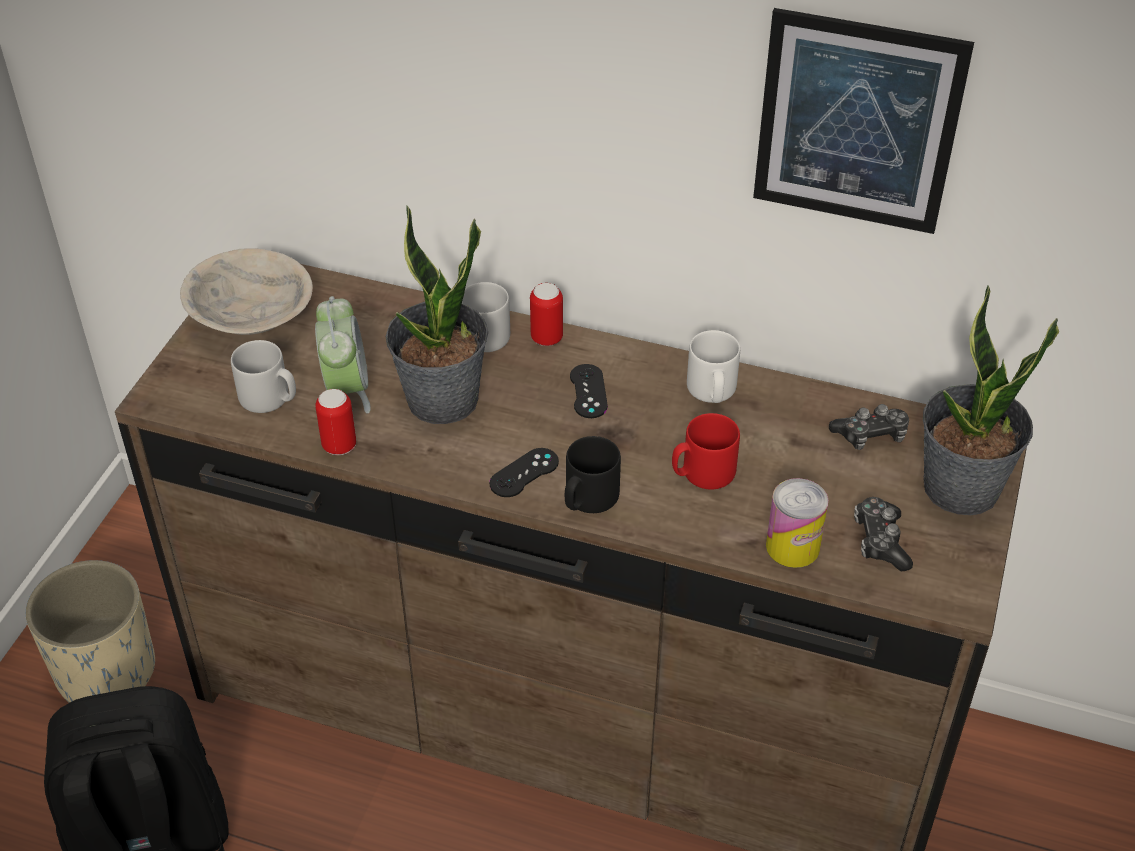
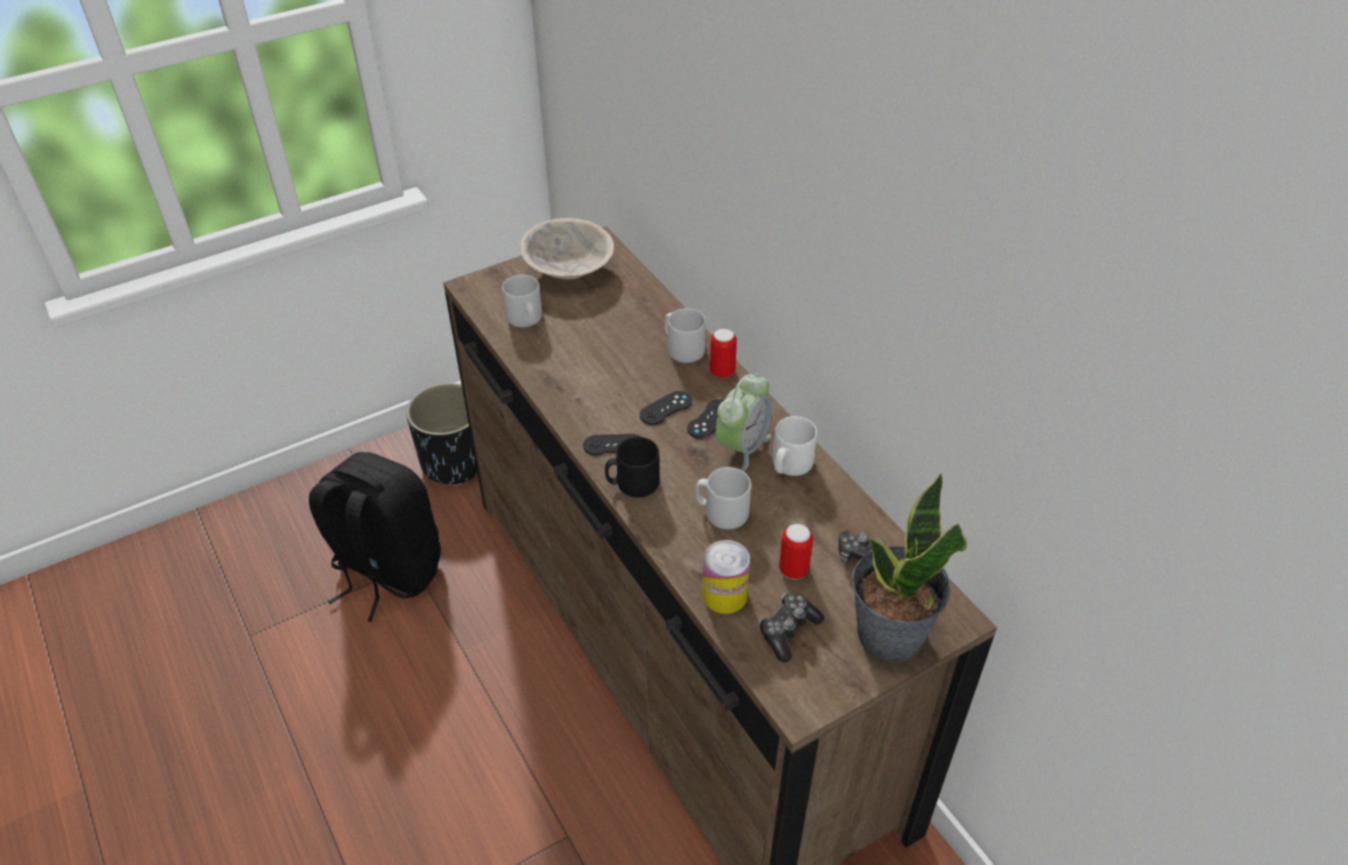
camera: 40 degrees right, 0 degrees up
(107, 671) = (454, 462): beige planter -> black planter
(339, 446) = (531, 367): can -> can (793, 570)
(346, 389) = (572, 337): alarm clock -> alarm clock (742, 447)
(442, 400) = (617, 374): potted plant -> none
(533, 406) = (666, 408): none -> black game controller
(702, 473) = (721, 512): red mug -> grey mug
(857, 123) = (922, 296): picture -> none

